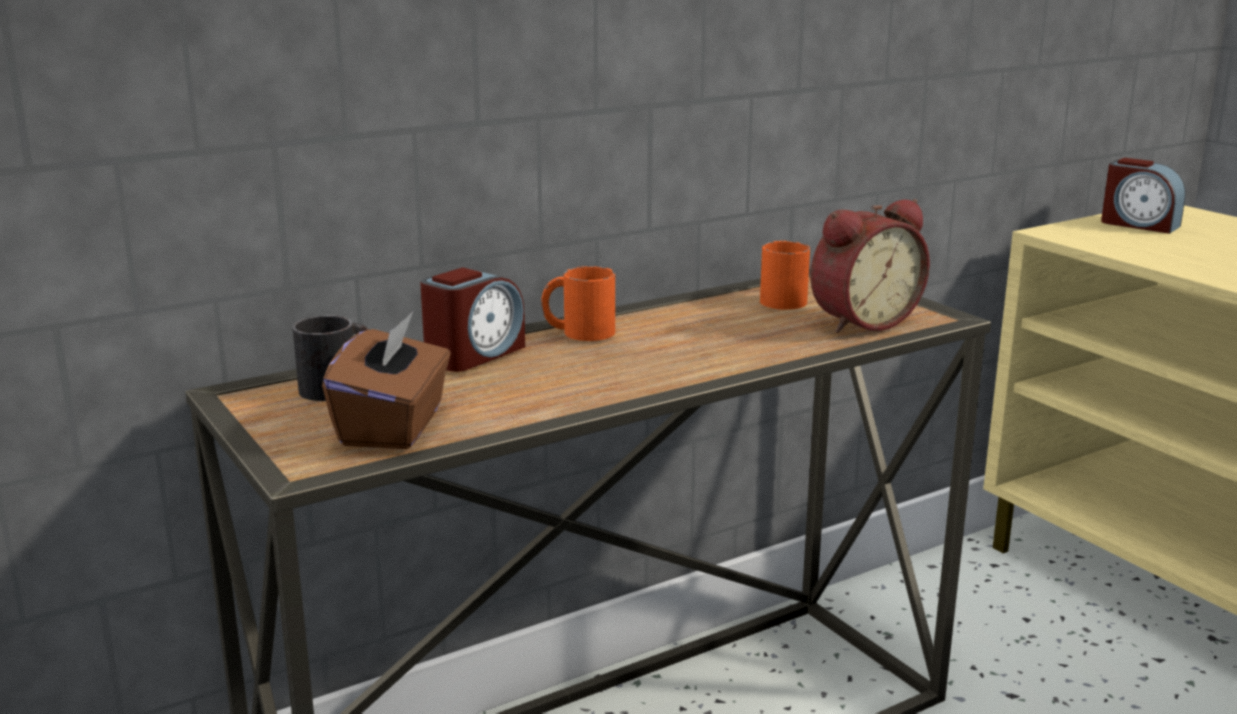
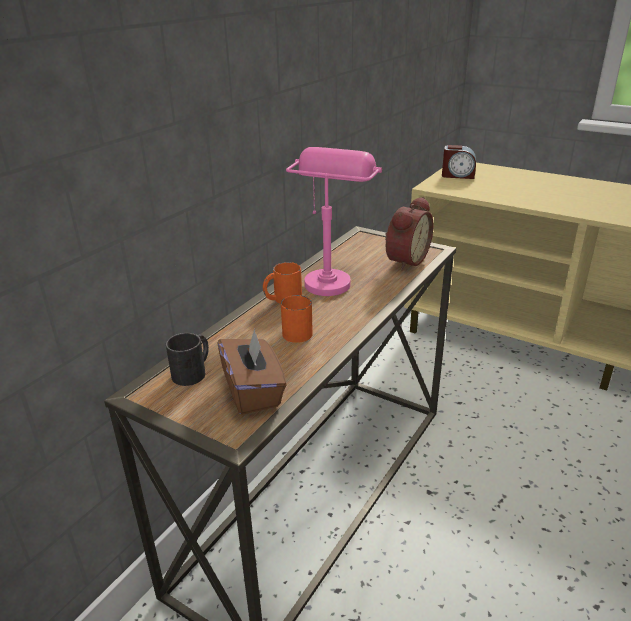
camera: 25 degrees left, 10 degrees up
(474, 354) = (244, 328): alarm clock -> none
(698, 322) = (331, 277): none -> pink table lamp
(784, 299) = (356, 253): orange mug -> orange mug (296, 330)

